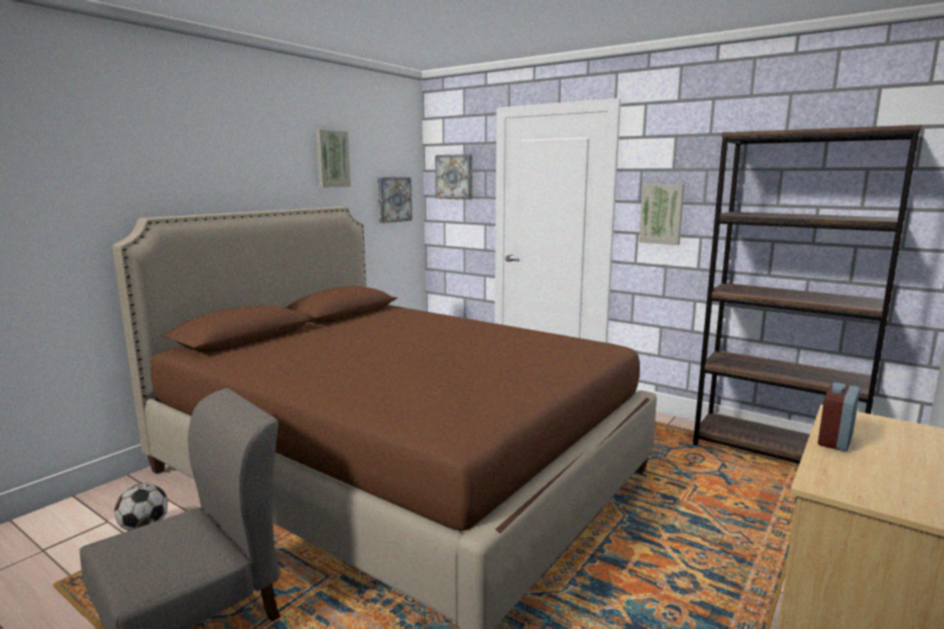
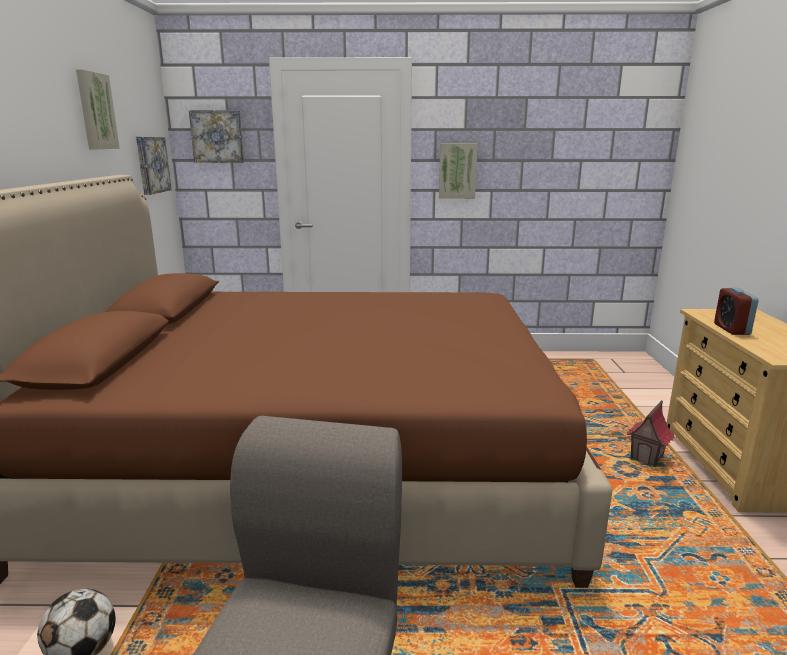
camera: 35 degrees left, 5 degrees up
(727, 583) = (647, 459): none -> toy house
(775, 453) = (566, 360): brown bookcase -> none

